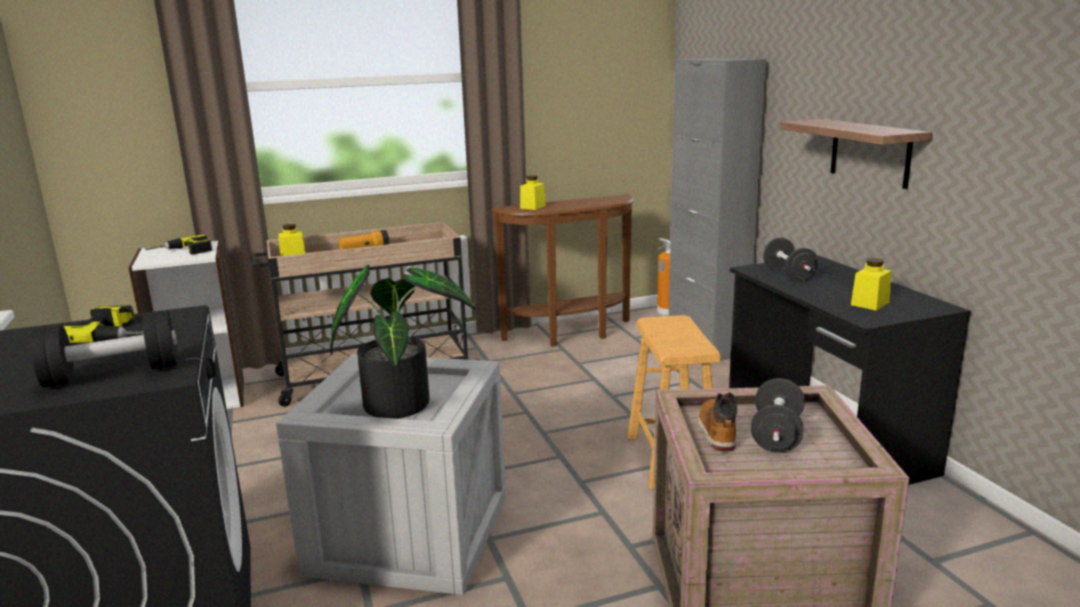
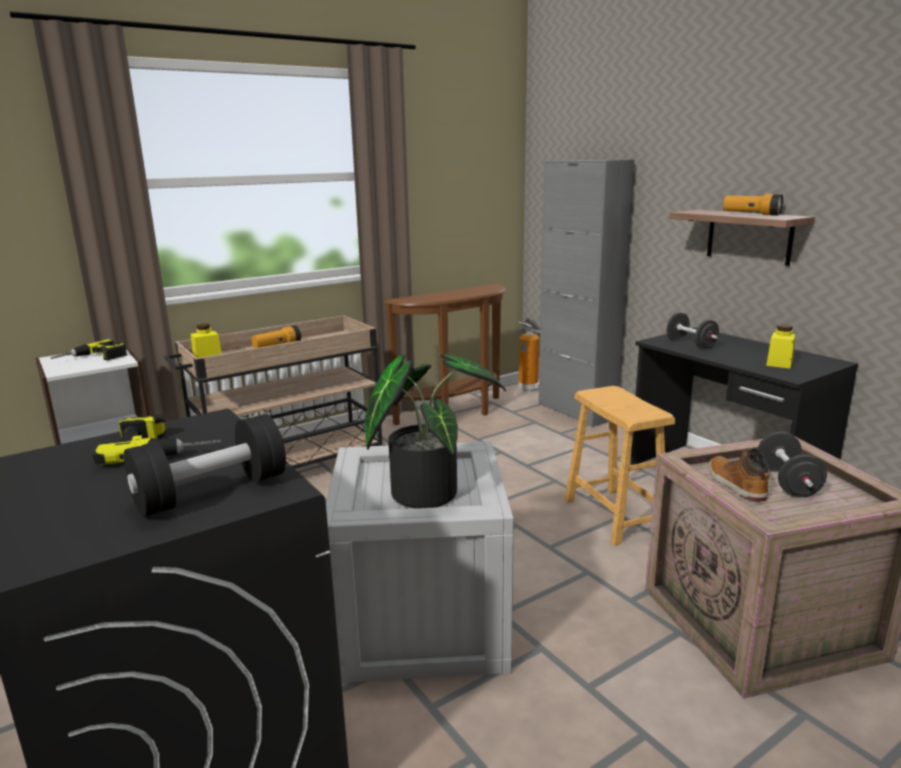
camera: 15 degrees left, 0 degrees up
(533, 207) = (423, 297): yellow jar -> none
(863, 127) = (751, 214): none -> flashlight

